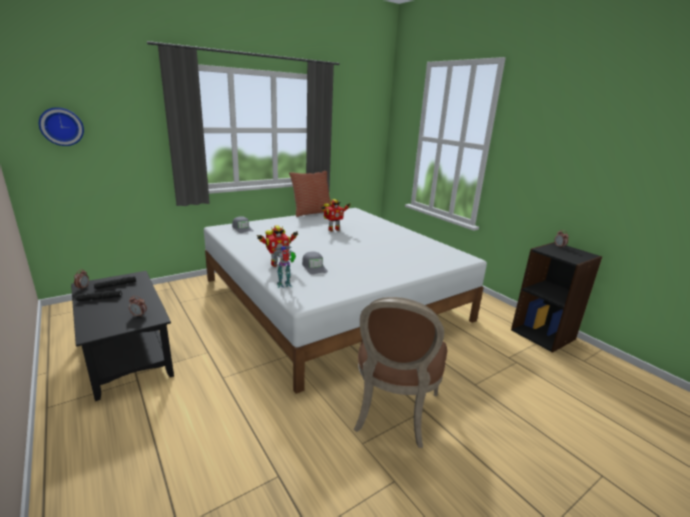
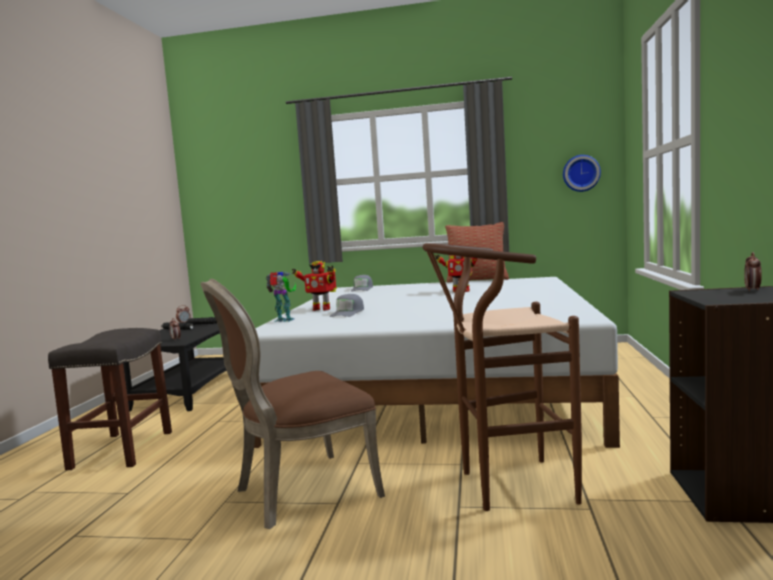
camera: 45 degrees right, 15 degrees down
(61, 126) = (223, 188): wall clock -> wall clock (580, 173)
(184, 441) = (122, 449): none -> grey stool
(473, 363) = (505, 487): none -> brown stool

